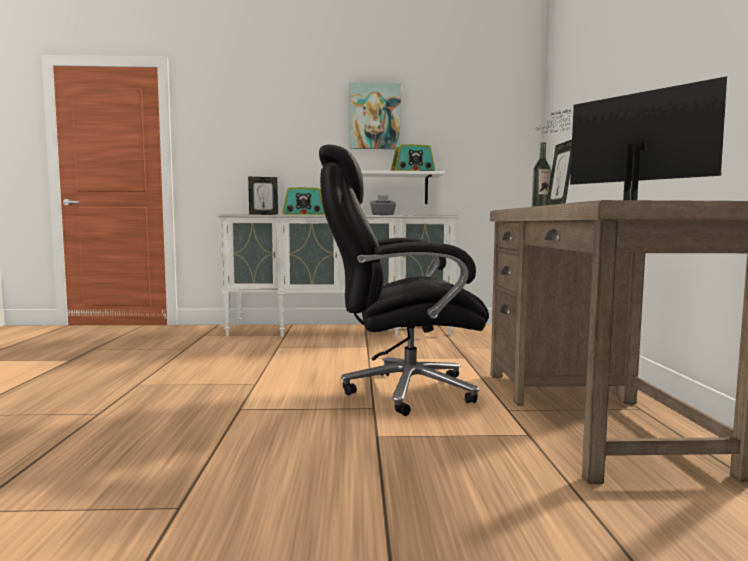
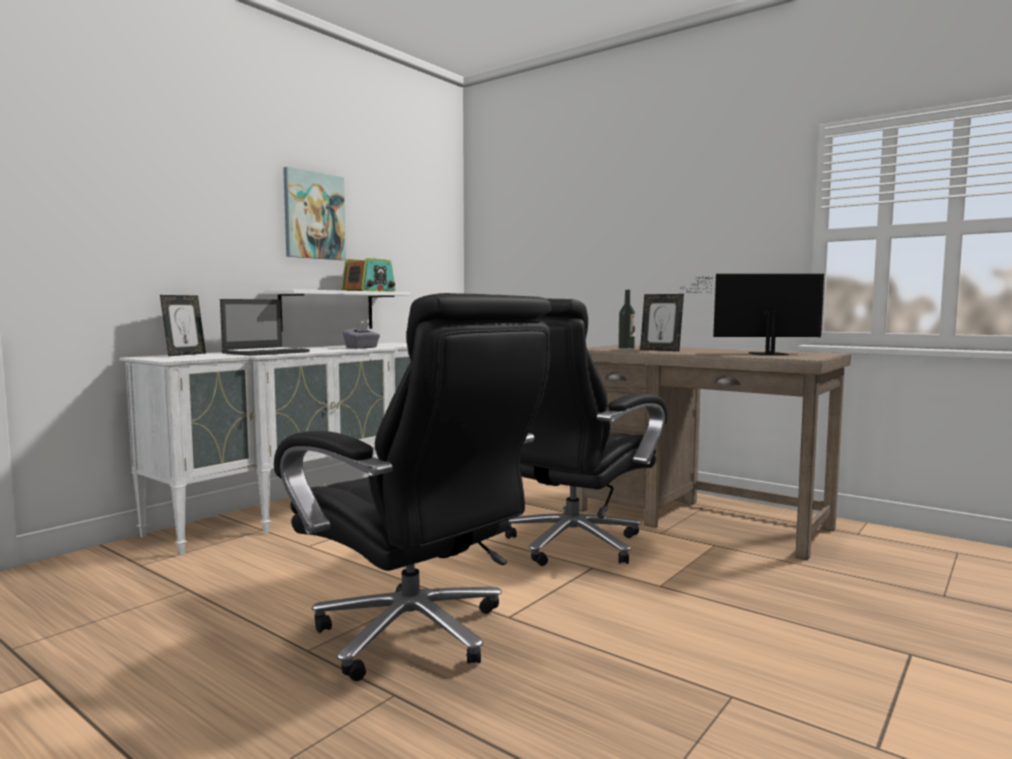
camera: 50 degrees left, 0 degrees up
(179, 399) = (419, 638): none -> black office chair
(305, 214) = (266, 352): radio -> laptop

